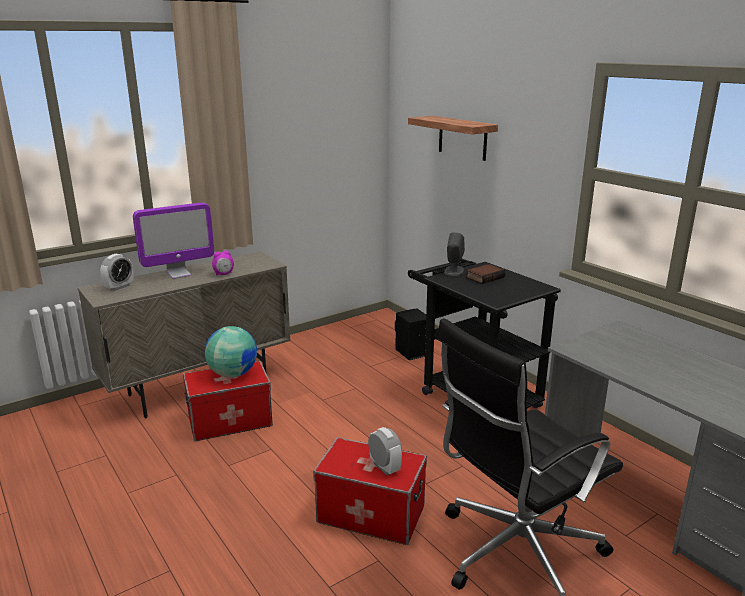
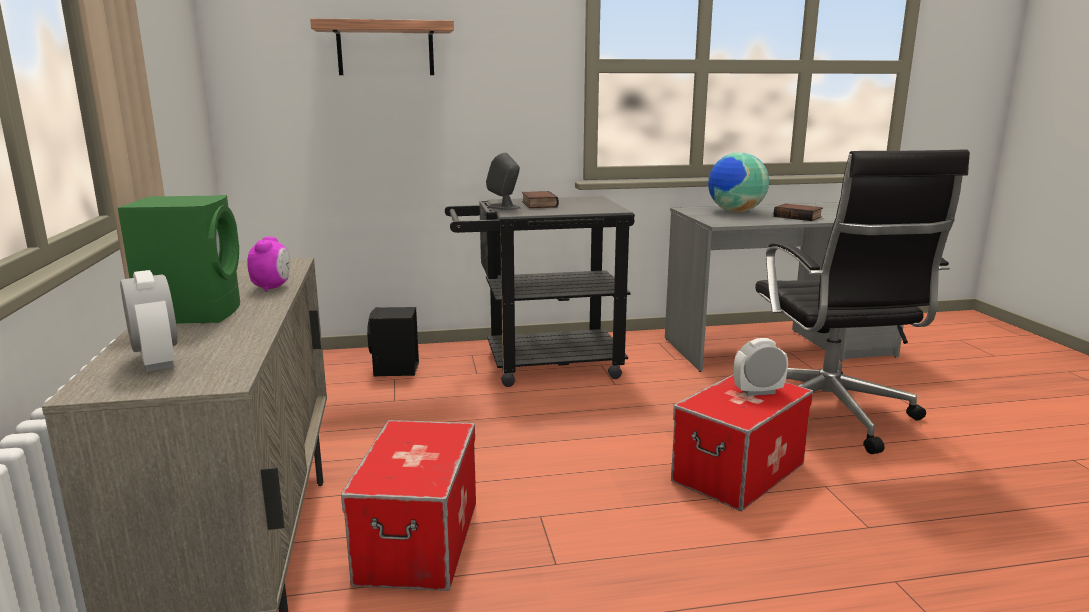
camera: 65 degrees left, 5 degrees down
(179, 274) = (194, 313): monitor -> green speaker
(233, 374) = (409, 447): globe -> globe (735, 211)
(664, 379) = (798, 217): none -> book

